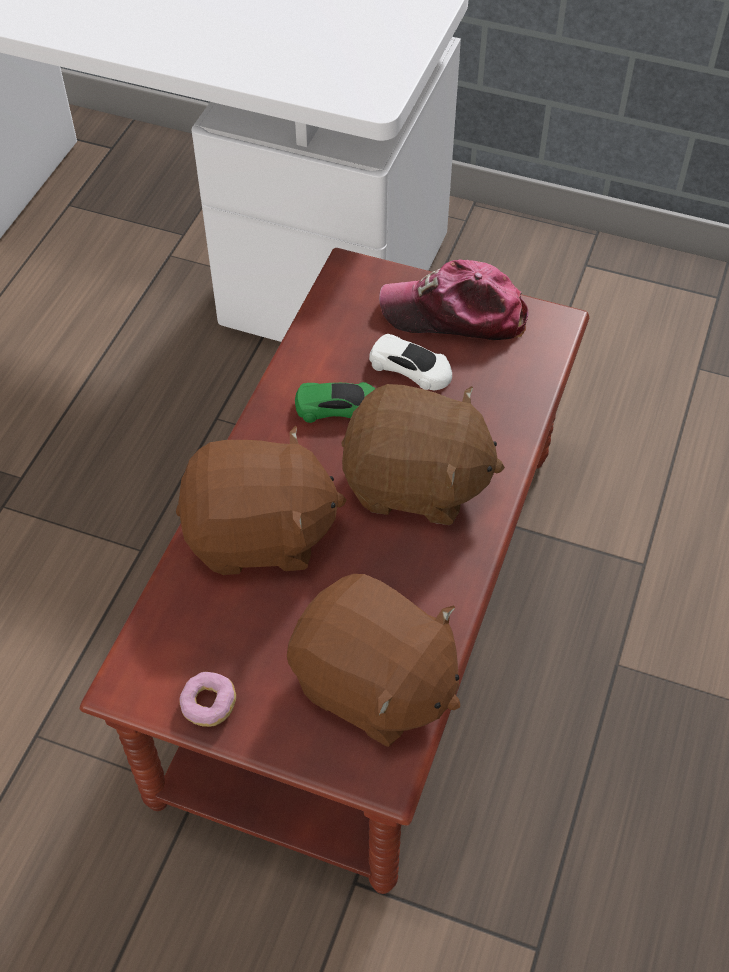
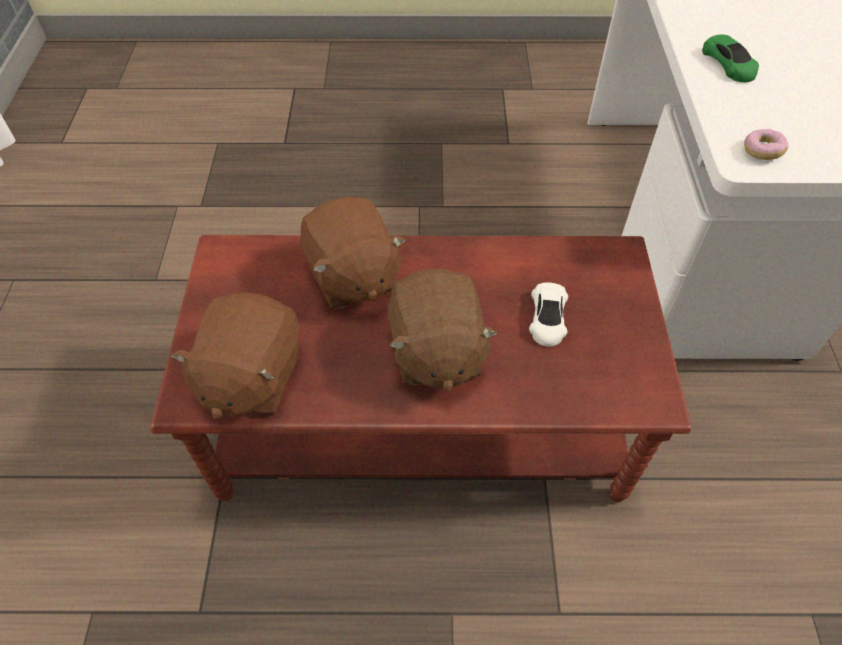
camera: 70 degrees right, 0 degrees up
(209, 705) = (213, 293): donut -> donut (762, 151)
(339, 407) = (485, 285): green toy car -> green toy car (729, 64)
(454, 314) = (621, 330): cap -> none

